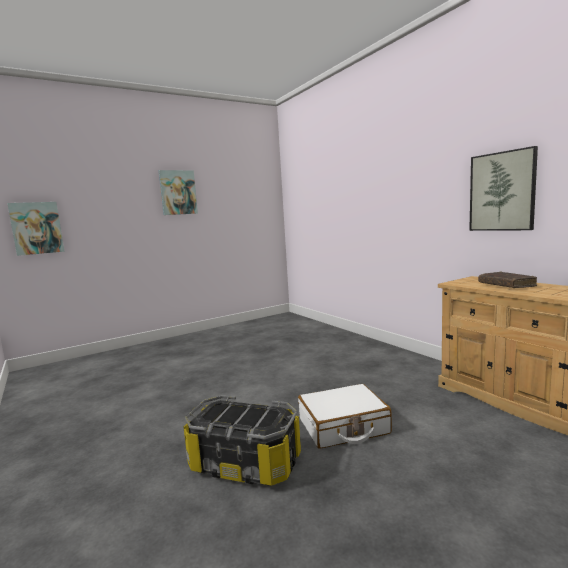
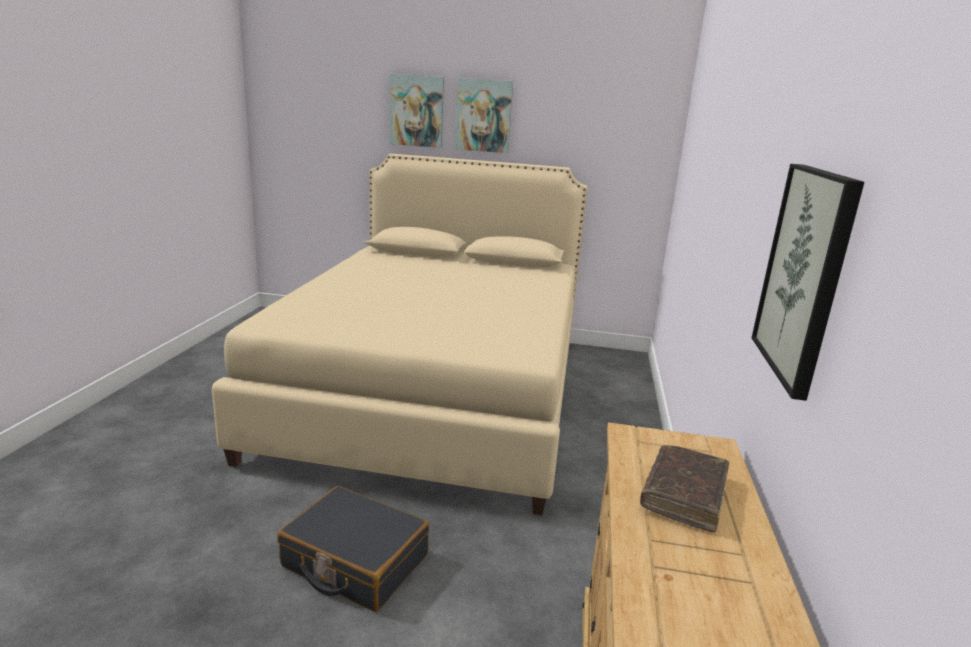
camera: 40 degrees right, 10 degrees up
(37, 228) = (300, 145): picture -> picture (416, 111)
(230, 358) = (435, 391): none -> beige bed
(244, 464) = (209, 528): storage box -> none
(343, 426) = (354, 561): white suitcase -> black suitcase

